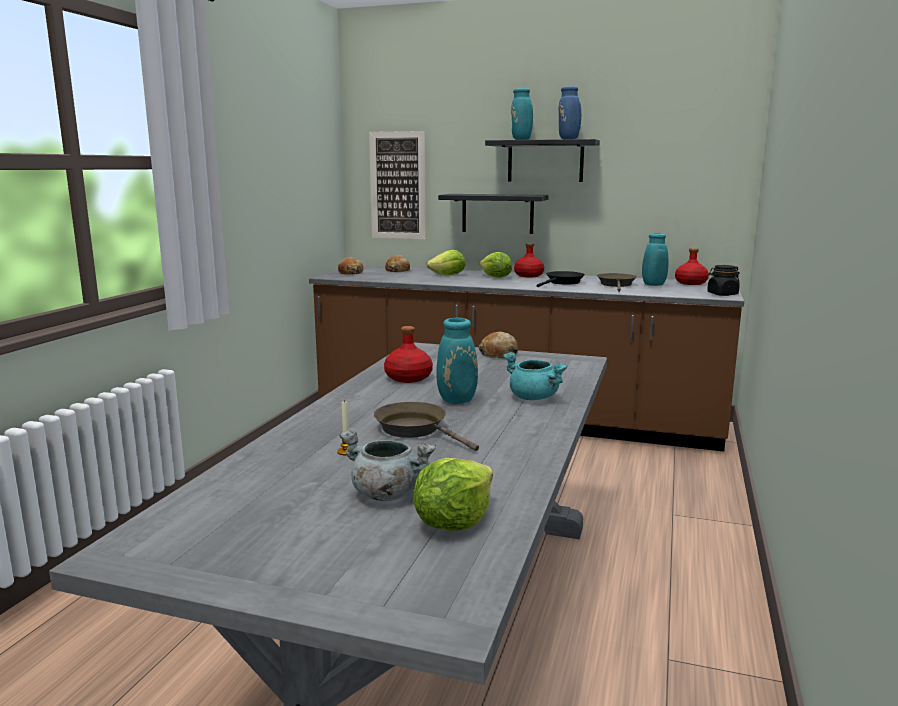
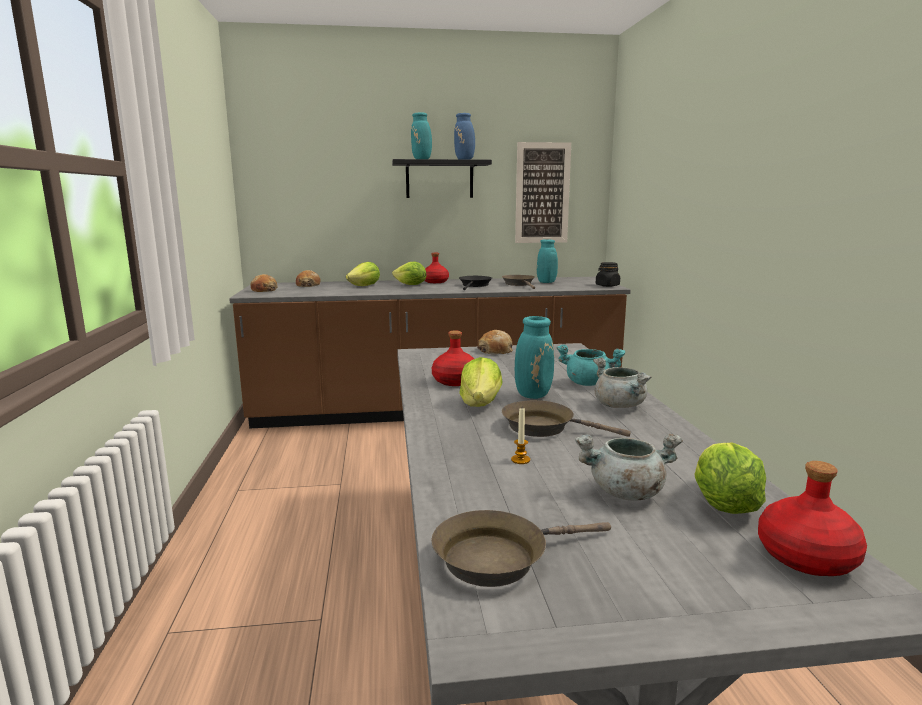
camera: 25 degrees left, 0 degrees up
(207, 514) = (498, 557): none -> brown frying pan
(395, 401) = (480, 404): none -> lettuce
(397, 185) = (296, 203): picture -> picture (542, 193)
(497, 213) = (397, 227): black shelf -> none
(525, 423) = (620, 406): none -> grey cooking pot
(690, 283) = (568, 279): red bottle -> red bottle (805, 556)

